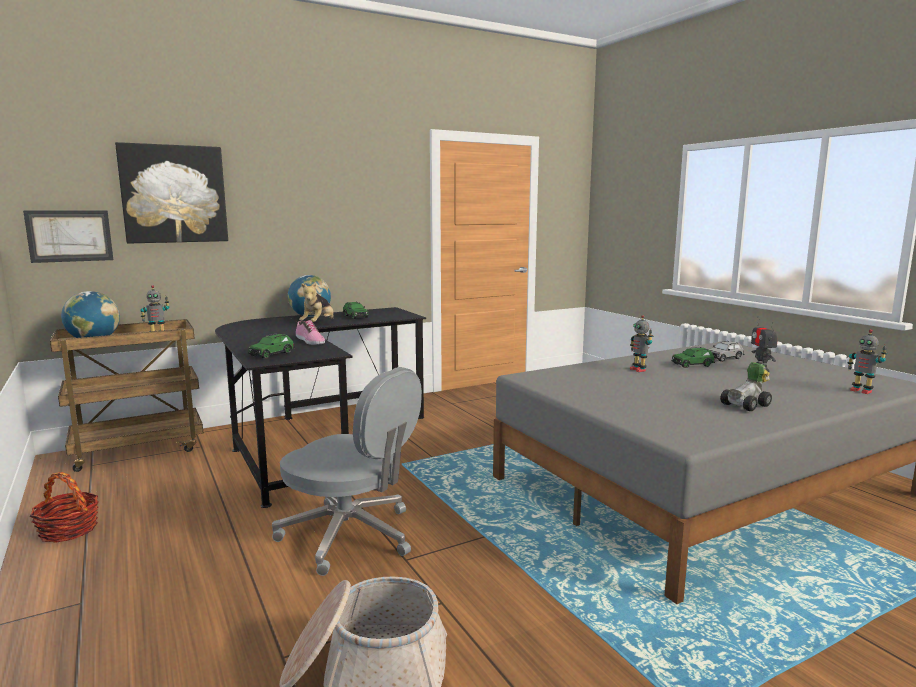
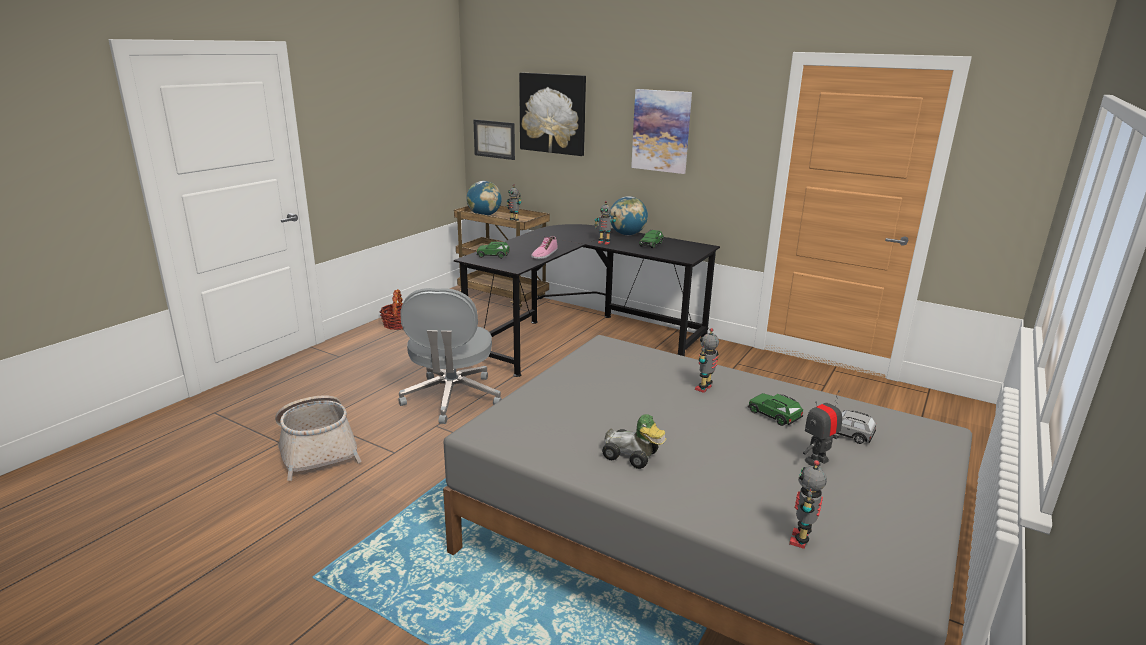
camera: 60 degrees right, 10 degrees up
(318, 324) = (604, 243): plush toy -> toy robot
(320, 204) = (661, 131): none -> picture

